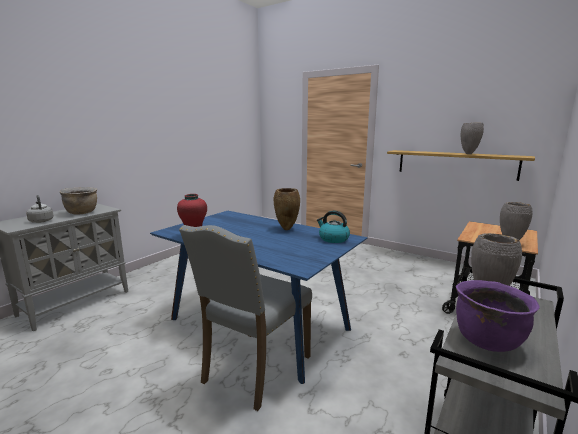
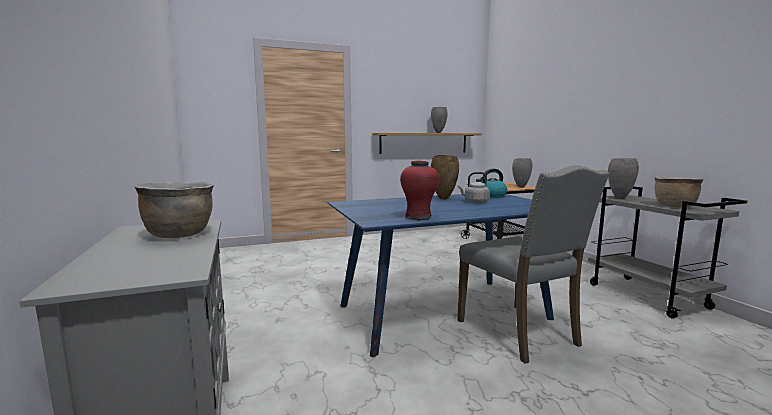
camera: 55 degrees left, 5 degrees down
(41, 221) = (167, 256): grey kettle -> grey kettle (475, 202)
(487, 340) = (674, 206): purple cooking pot -> brown cooking pot

